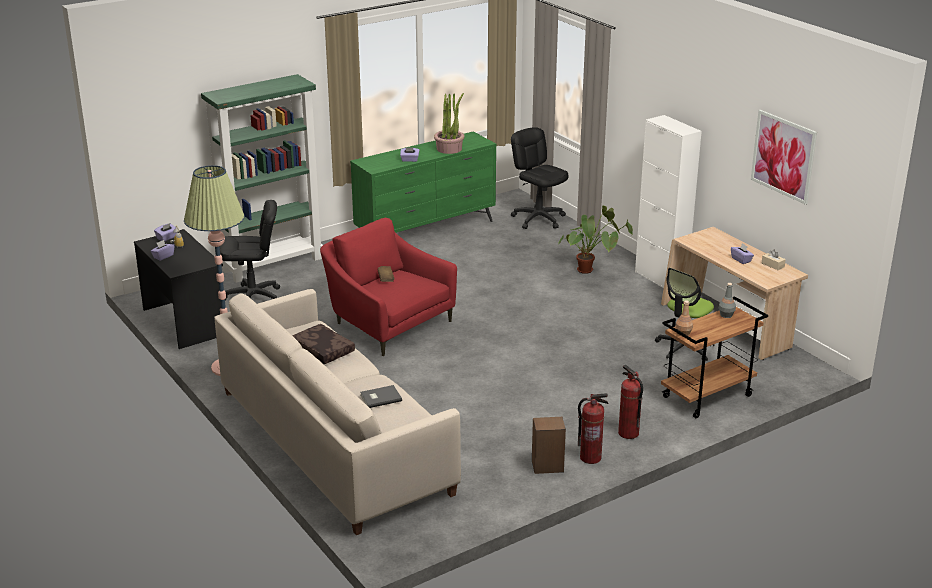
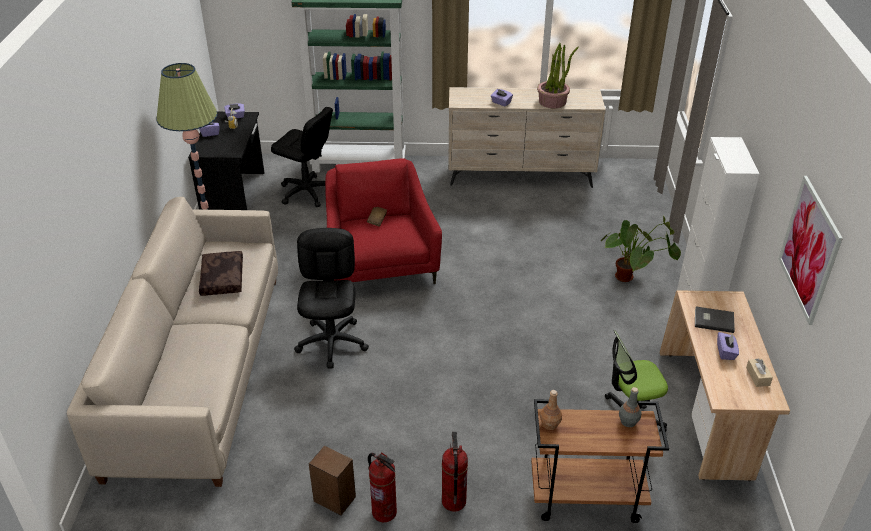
camera: 35 degrees right, 10 degrees up
(380, 397) = (199, 355): grey book -> grey book (713, 320)
(426, 231) = (521, 176): green dresser -> beige dresser
(538, 219) = (640, 200): black office chair -> black office chair (332, 342)

